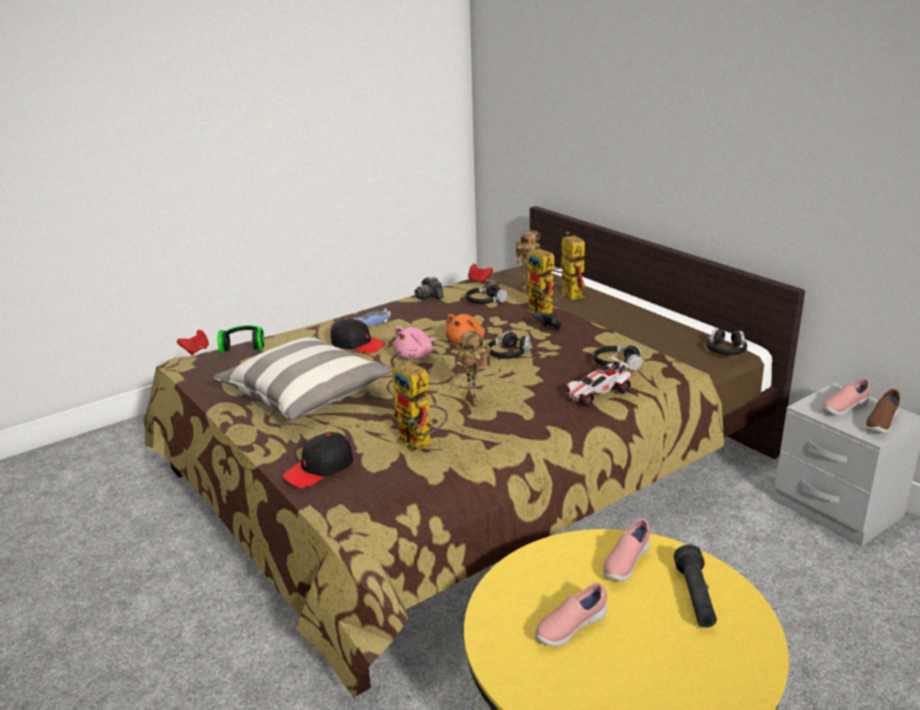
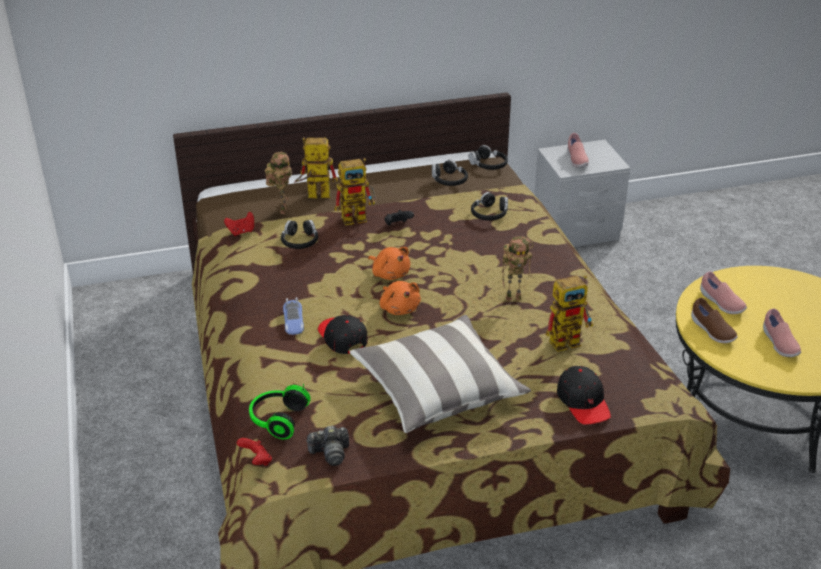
camera: 70 degrees left, 10 degrees up
(357, 344) = (342, 338): black cap -> black cap turned 75 degrees counterclockwise
(416, 356) = (399, 308): pink plush toy -> orange plush toy
(429, 296) = (253, 270): camera -> camera (330, 453)
(508, 353) = (432, 258): black headphones -> black headphones (449, 180)
(598, 394) = (534, 237): toy car -> none
(695, 597) = (762, 288): black flashlight -> none
(880, 424) = (603, 156): brown shoe -> brown shoe (711, 331)

